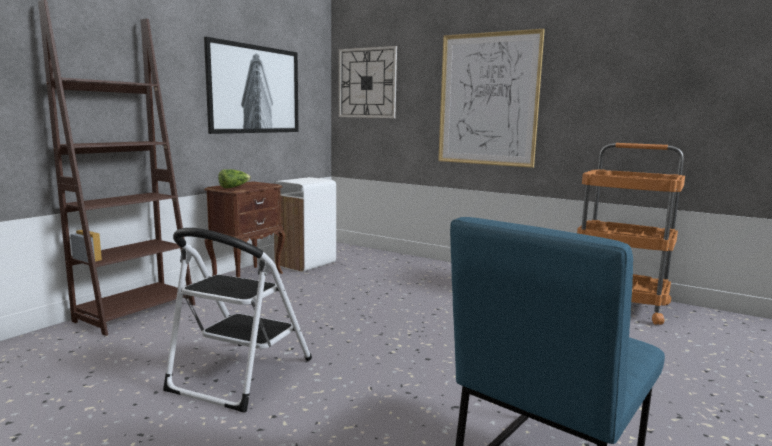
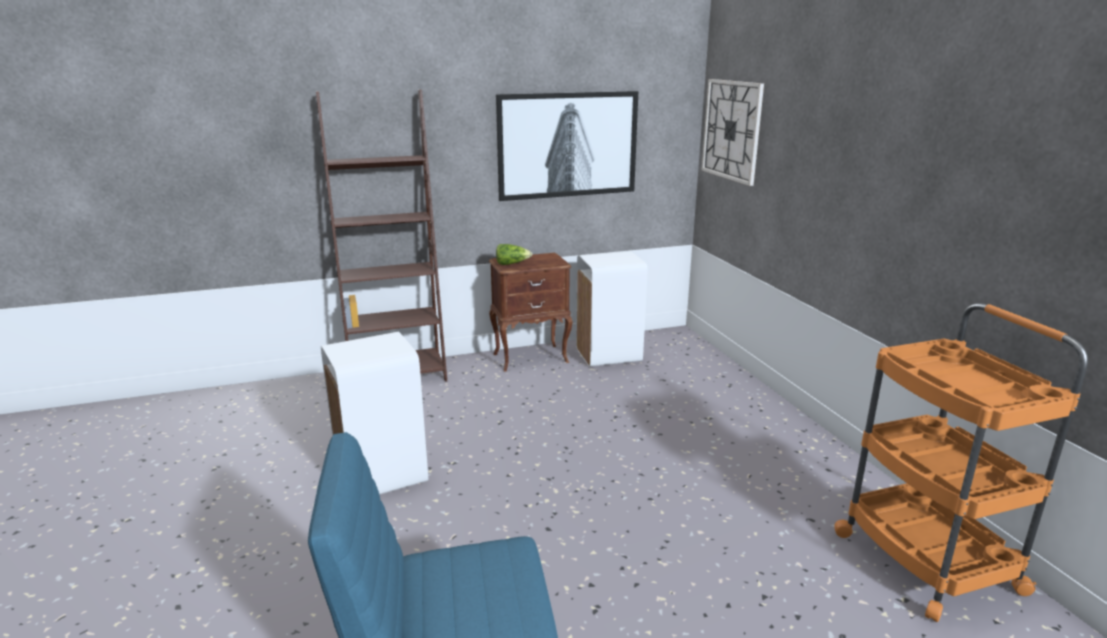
camera: 40 degrees right, 10 degrees up
(238, 376) = (381, 475): step ladder -> white trash can
(488, 99) = (851, 184): picture -> none

